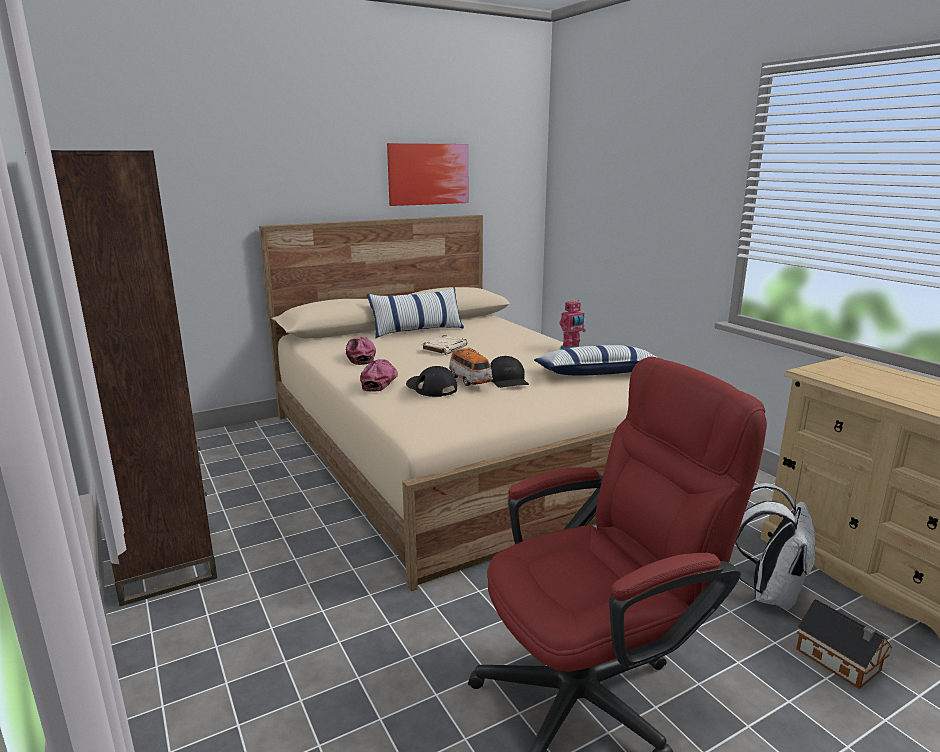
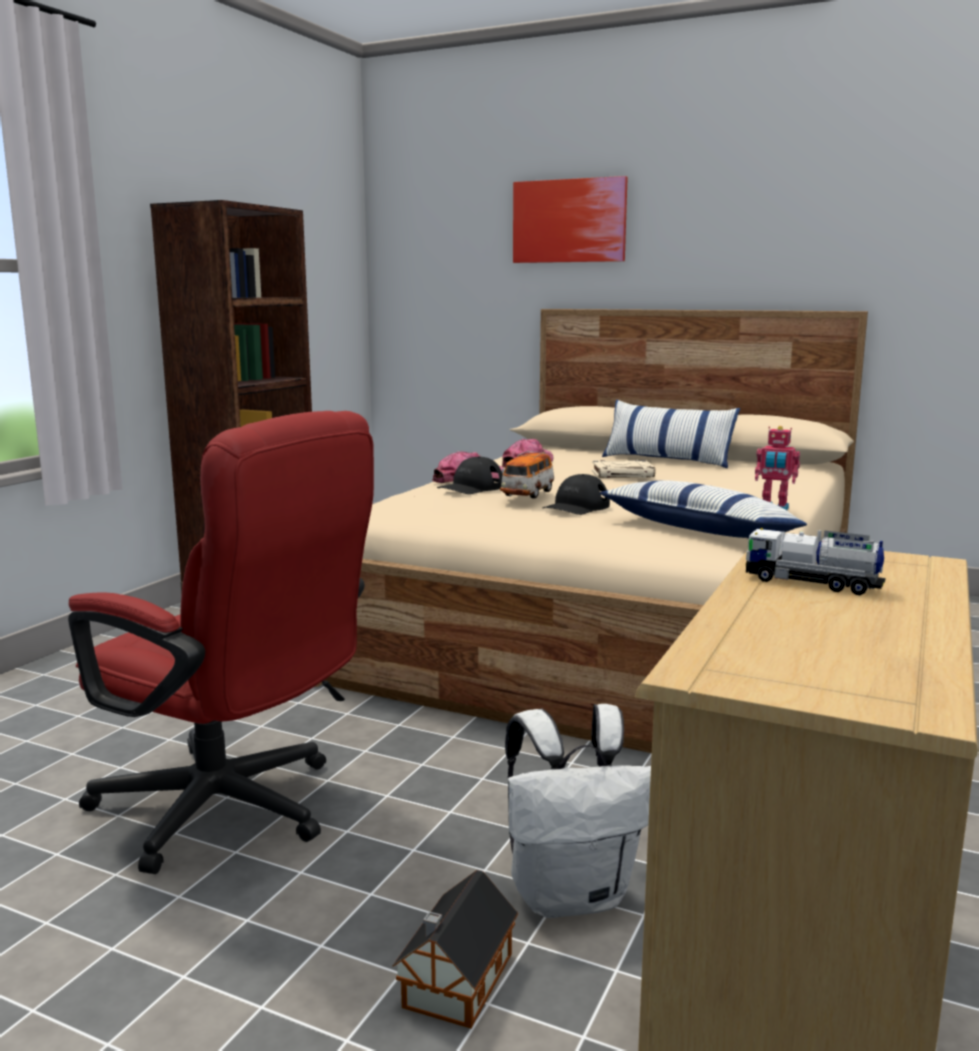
camera: 55 degrees right, 5 degrees down
(428, 174) = (780, 247): picture -> picture (569, 221)
(431, 387) = (471, 487): black cap -> black cap turned 150 degrees counterclockwise
(882, 385) = (812, 583): none -> toy truck

